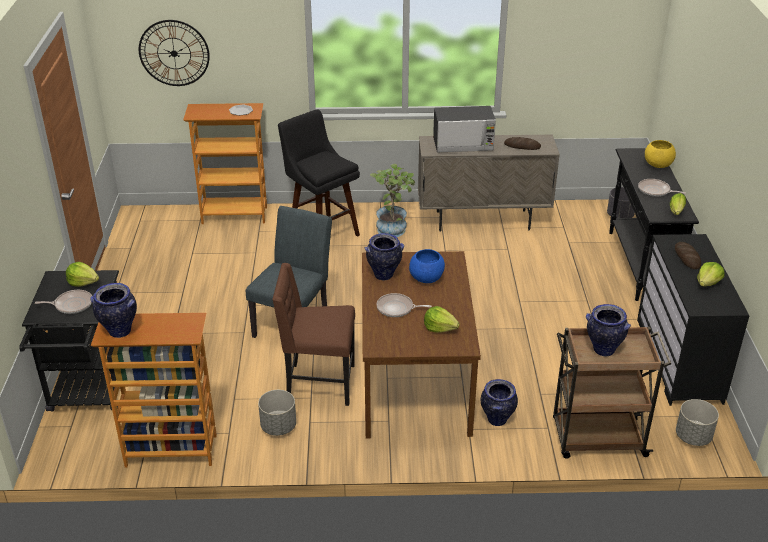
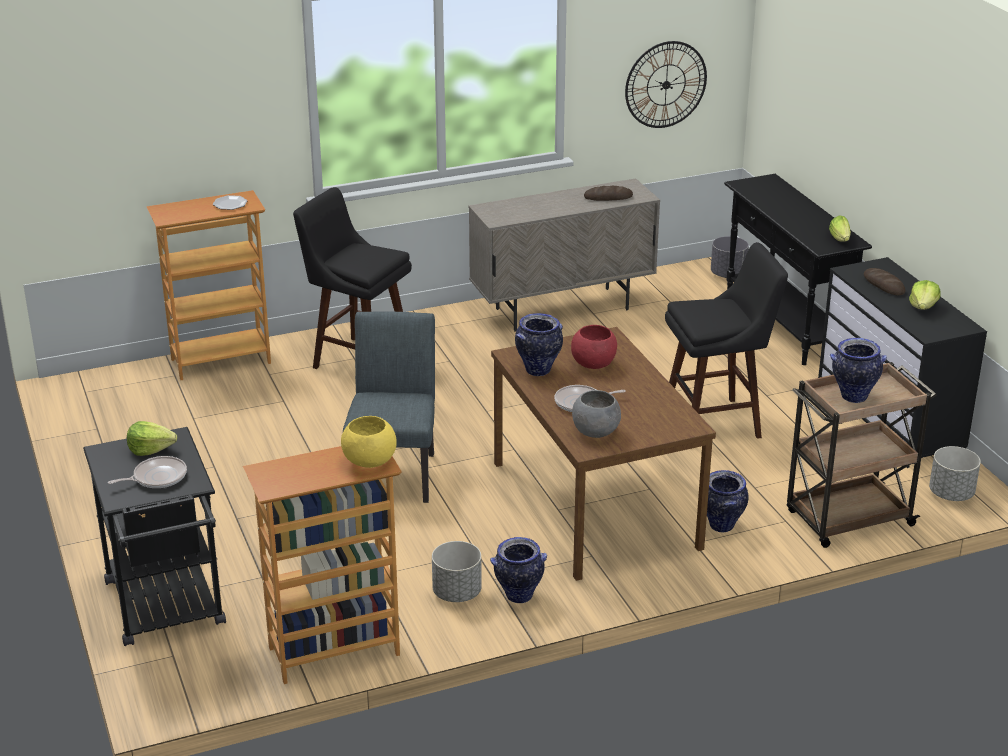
camera: 20 degrees left, 5 degrees down
(119, 331) = (284, 480): vase -> vase (518, 596)
(174, 53) = (123, 135): wall clock -> wall clock (666, 84)
(318, 384) = (475, 534): brown chair -> none
(391, 335) = (595, 432): none -> grey bowl
(393, 227) = (451, 337): potted plant -> none
(426, 278) = (593, 364): blue bowl -> red bowl
(440, 328) = (648, 413): lettuce -> none
(463, 144) = (533, 207): microwave -> none
(542, 333) = (716, 422): none -> black stool
(655, 191) = (802, 221): frying pan -> none
(657, 165) = (786, 193): yellow bowl -> yellow bowl (369, 462)

